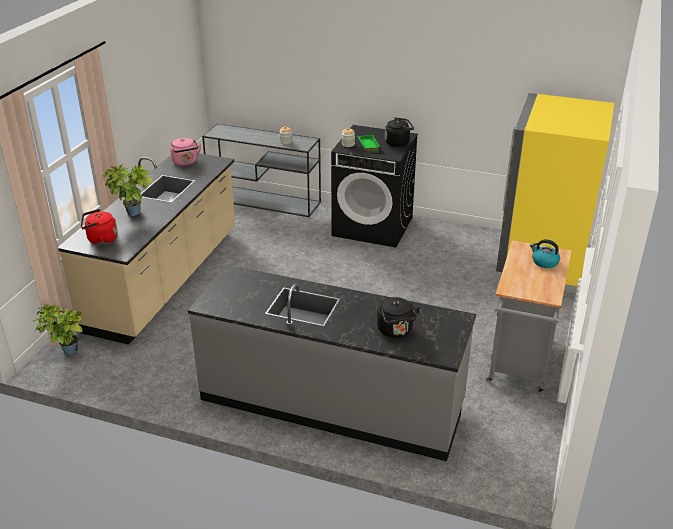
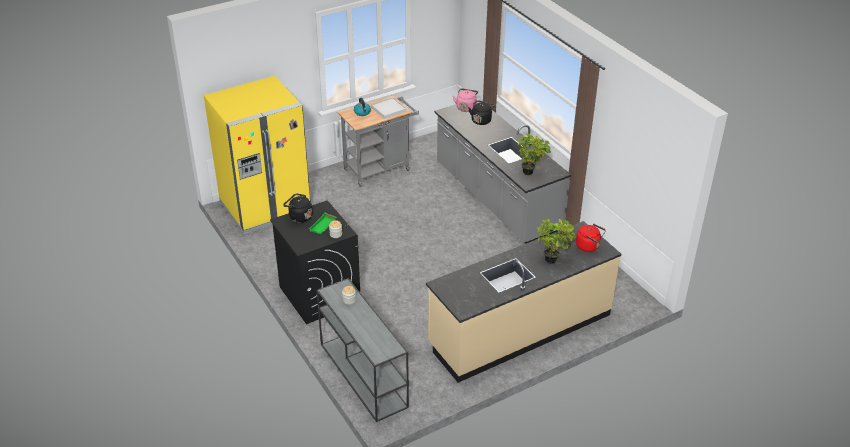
camera: 140 degrees left, 5 degrees up
(66, 352) = (625, 304): potted plant -> potted plant (531, 173)
(185, 162) = (467, 298): pink kettle -> pink kettle (466, 107)
(526, 281) = (388, 109): none -> white tray

